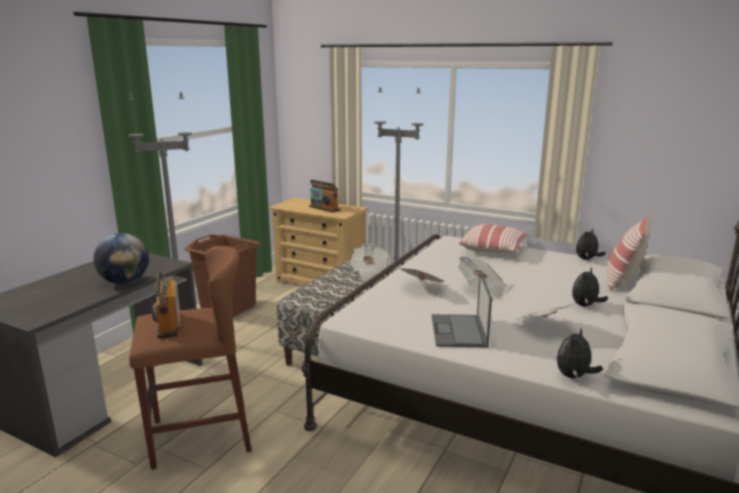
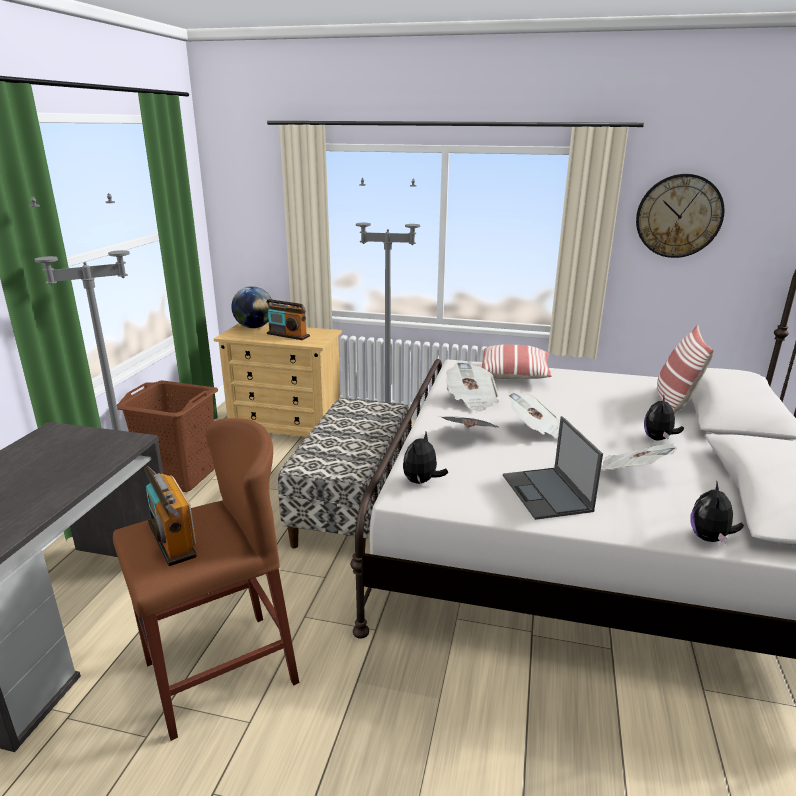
camera: 15 degrees left, 5 degrees up
(125, 282) = (74, 479): globe -> globe (254, 327)
(369, 273) = (374, 417): newspaper -> newspaper (471, 400)
(587, 259) = (620, 377): plush toy -> plush toy (421, 481)
(650, 121) = (678, 216): none -> wall clock

